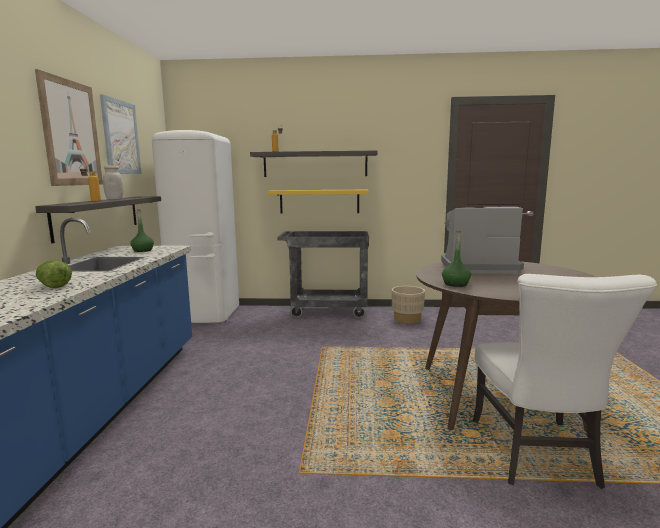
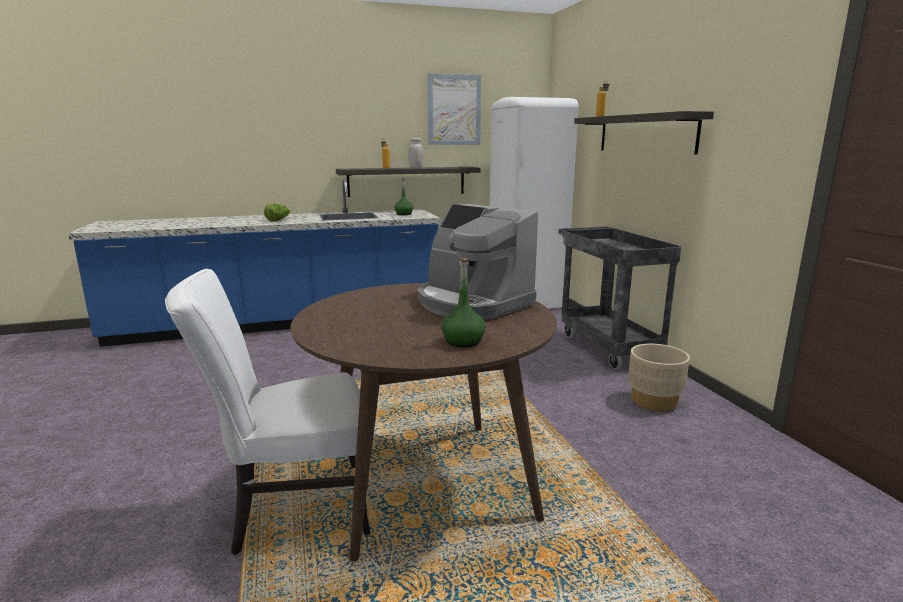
camera: 70 degrees right, 5 degrees up
(71, 133) = (383, 112): picture -> none
(319, 201) = (643, 190): yellow shelf -> none
(455, 284) = (361, 296): green bottle -> green bottle (463, 341)
(477, 267) = (472, 303): coffee machine -> coffee machine turned 150 degrees clockwise

